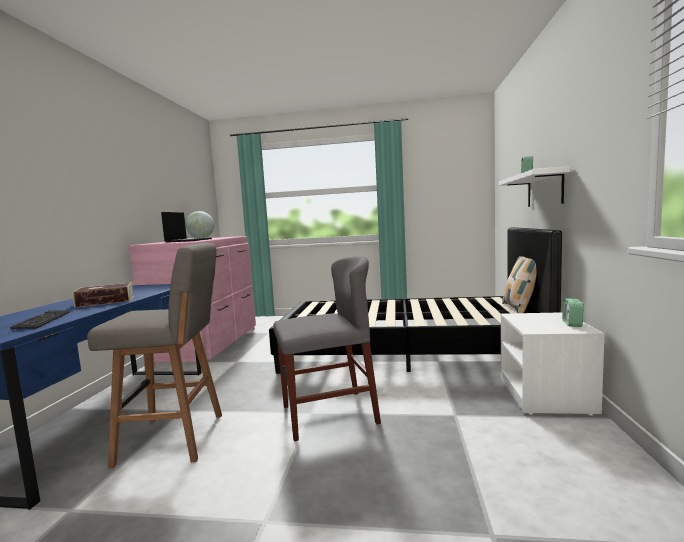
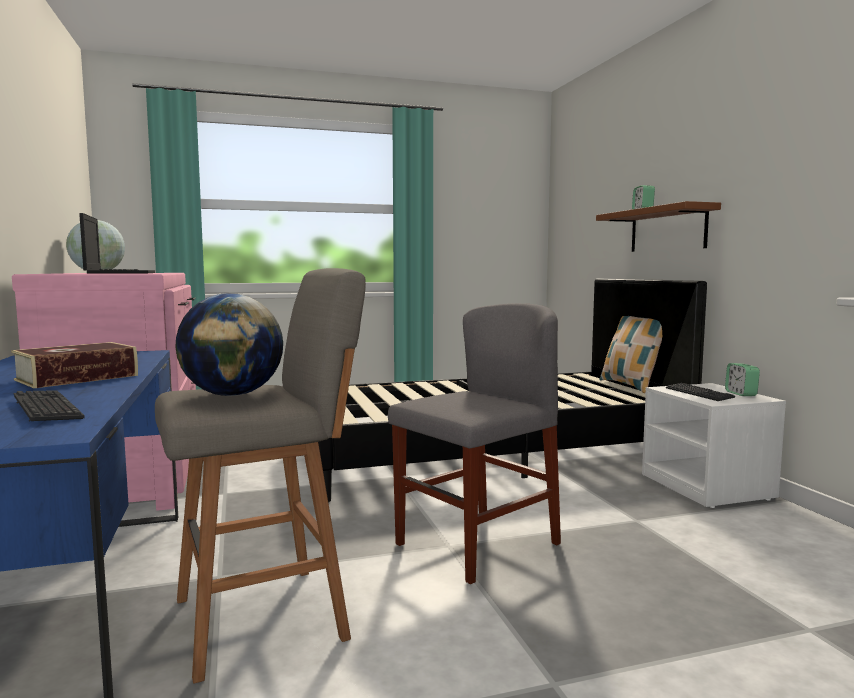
camera: 25 degrees left, 0 degrees up
(142, 315) = (233, 395): none -> globe
(533, 321) = (698, 393): none -> keyboard
(544, 189) = (667, 230): white shelf -> brown shelf

